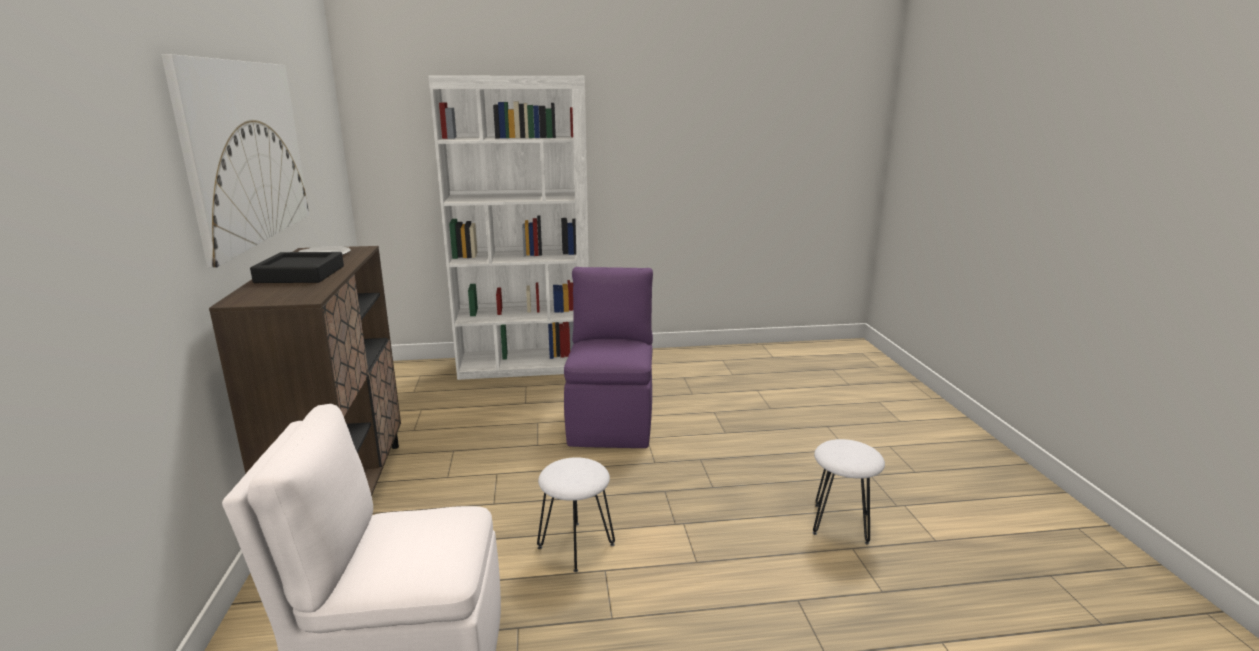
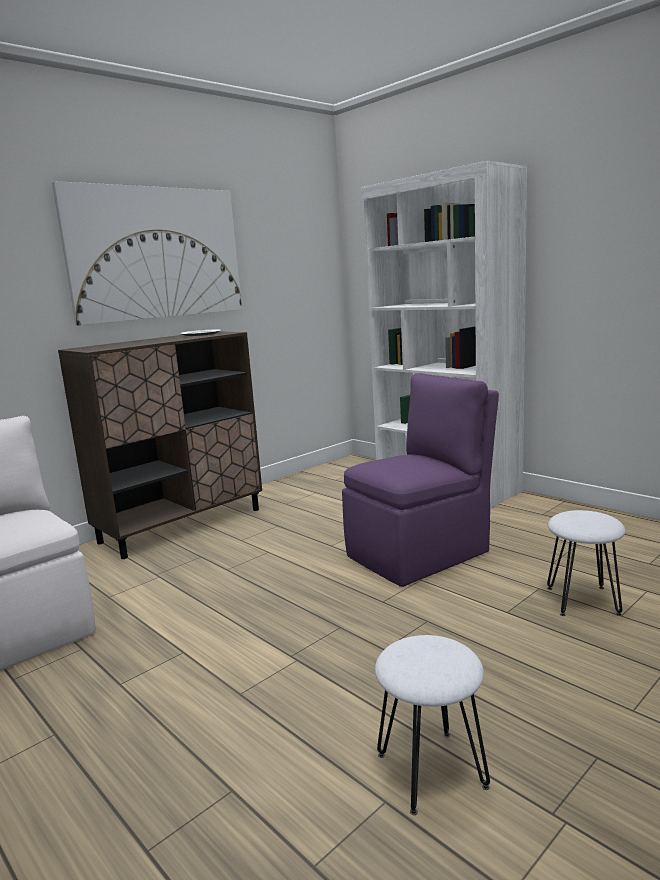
camera: 55 degrees right, 5 degrees down
(300, 274) = (147, 341): black tray -> none
(576, 545) = (205, 625): white stool -> white stool (583, 600)

